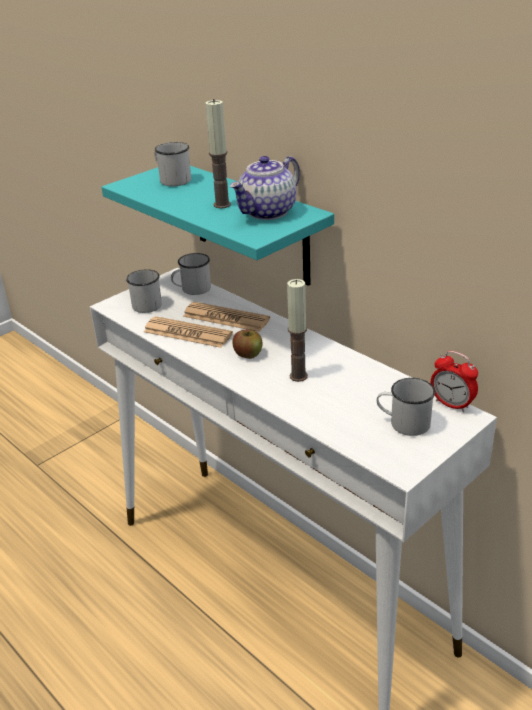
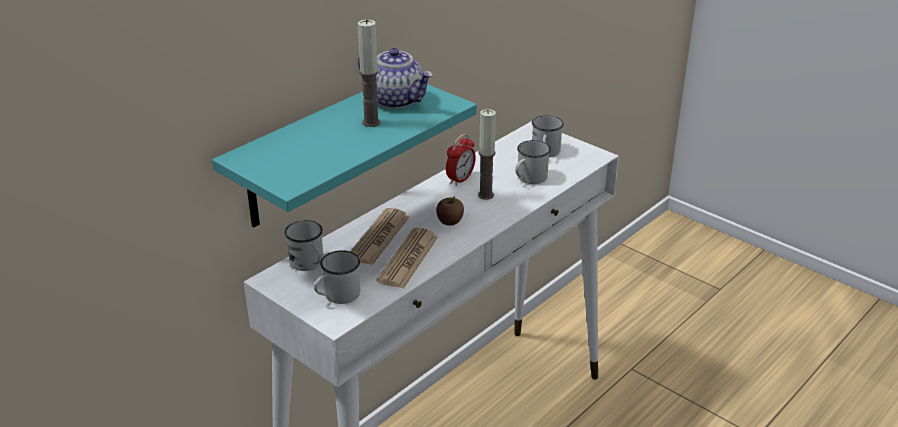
camera: 95 degrees left, 0 degrees up
(172, 179) = (284, 155): white mug -> white mug (529, 179)
(452, 404) = (520, 134): alarm clock -> alarm clock (460, 179)

